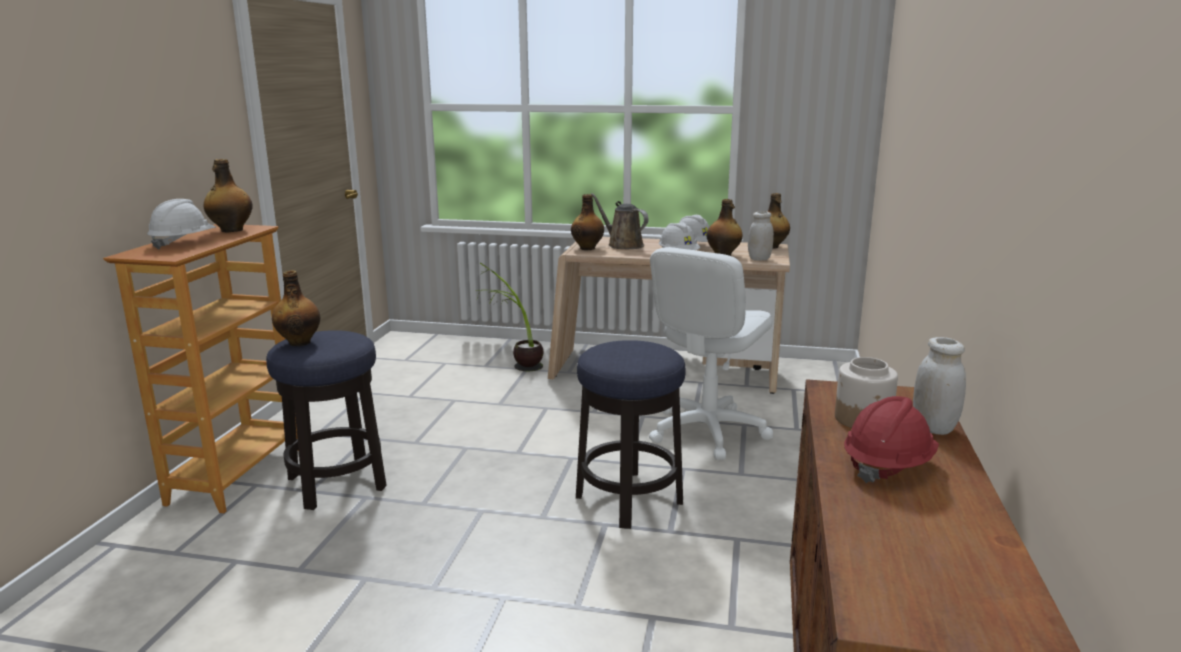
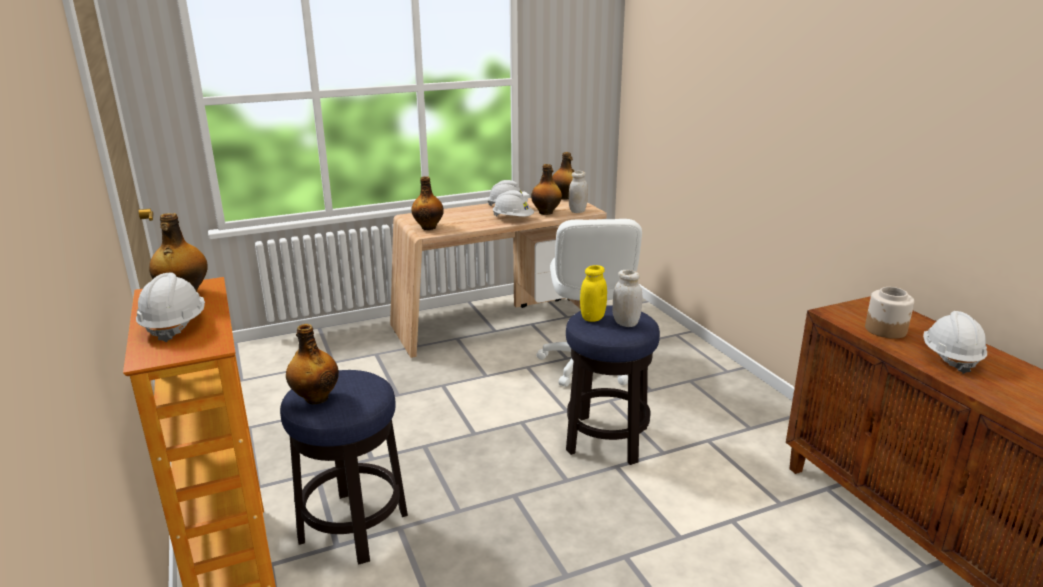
camera: 35 degrees left, 5 degrees up
(515, 362) = (356, 350): potted plant -> none
(614, 347) = (592, 318): none -> yellow jar
(622, 245) = (451, 218): brown watering can -> none
(887, 465) = (950, 358): red hard hat -> white hard hat
(933, 427) = (922, 323): white jar -> white jar (626, 323)

